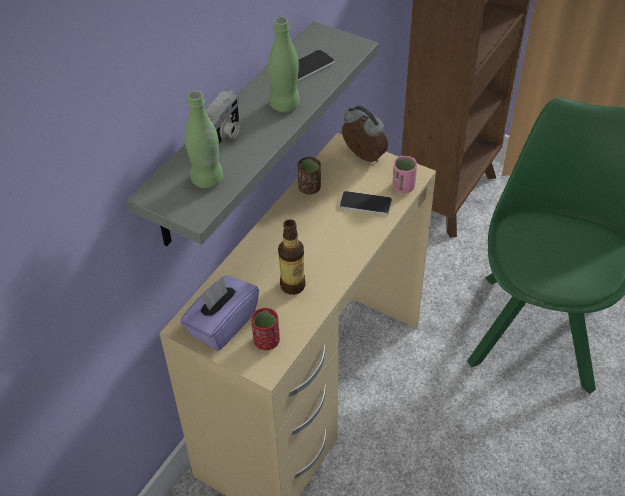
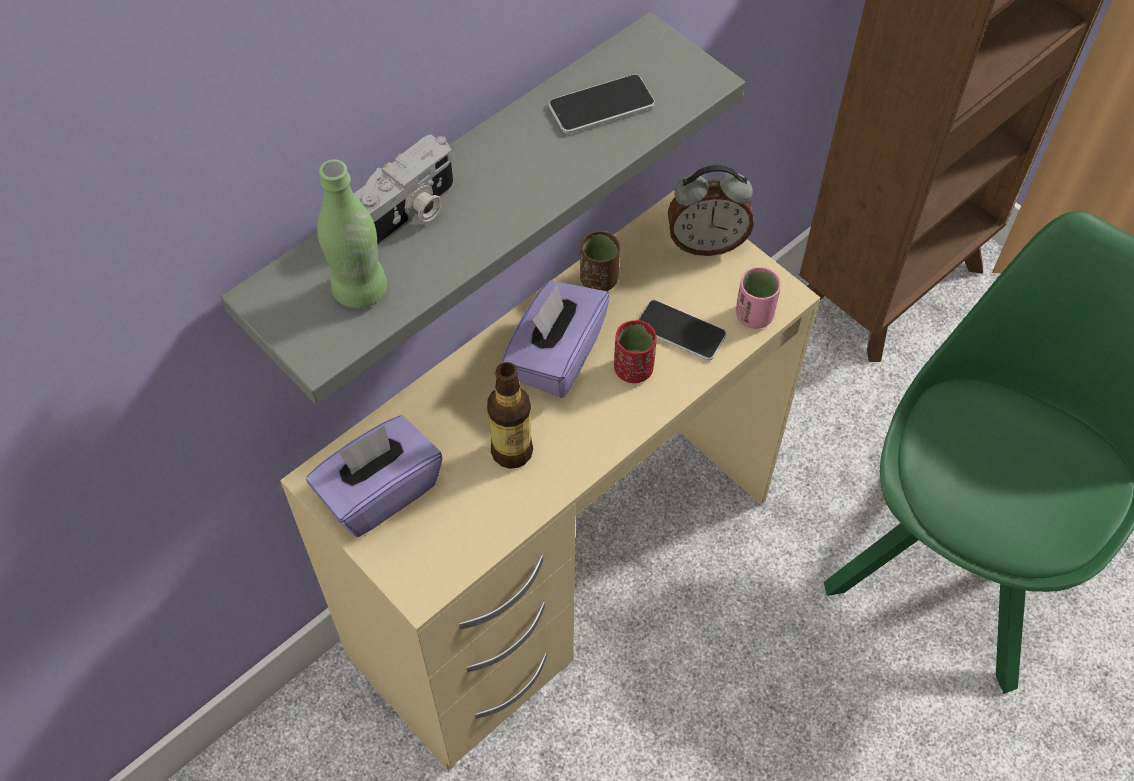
camera: 15 degrees right, 10 degrees up
(266, 341) = (438, 540): red cup -> red cup (633, 369)
(285, 105) = (539, 173): green bottle -> none
(299, 232) = (555, 356): none -> purple tissue box
(363, 157) = (706, 243): alarm clock -> alarm clock turned 120 degrees clockwise

